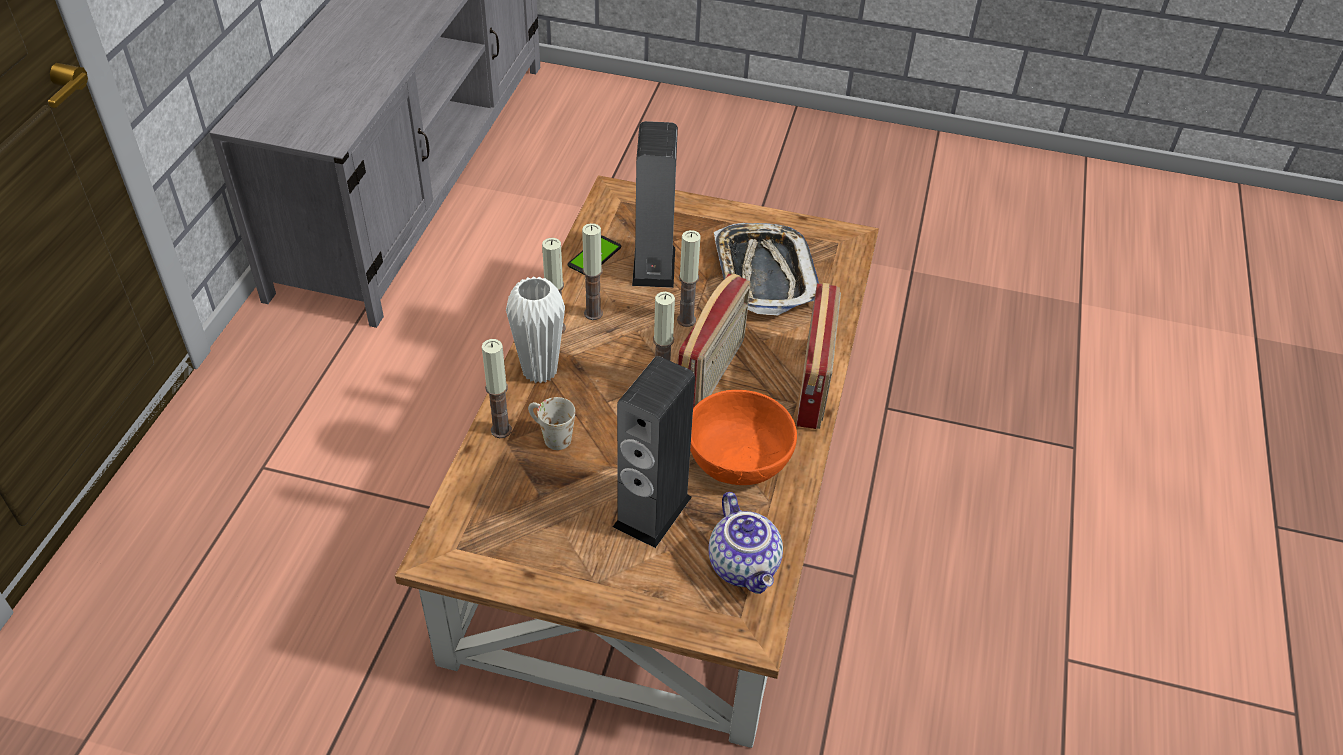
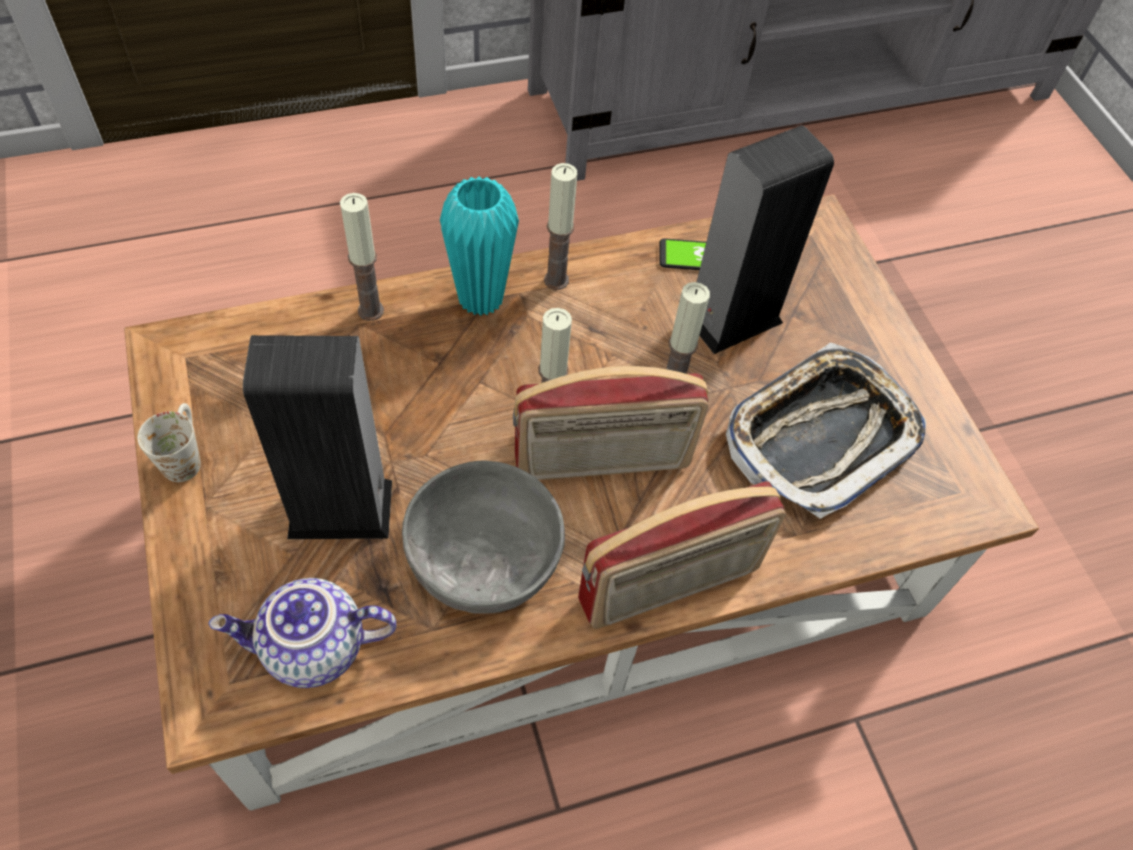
camera: 55 degrees right, 10 degrees up
(539, 371) = (480, 299): white vase -> turquoise vase
(550, 436) = (391, 356): white mug -> white mug (184, 455)
(593, 313) = (606, 301): candle -> none
(738, 457) = (485, 558): orange bowl -> grey bowl
(745, 566) = (313, 650): teapot -> teapot turned 45 degrees clockwise

